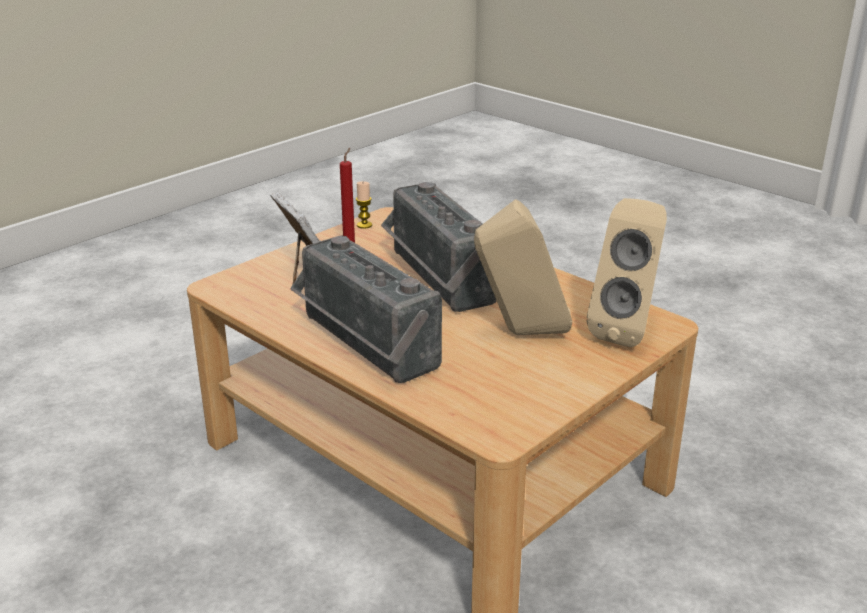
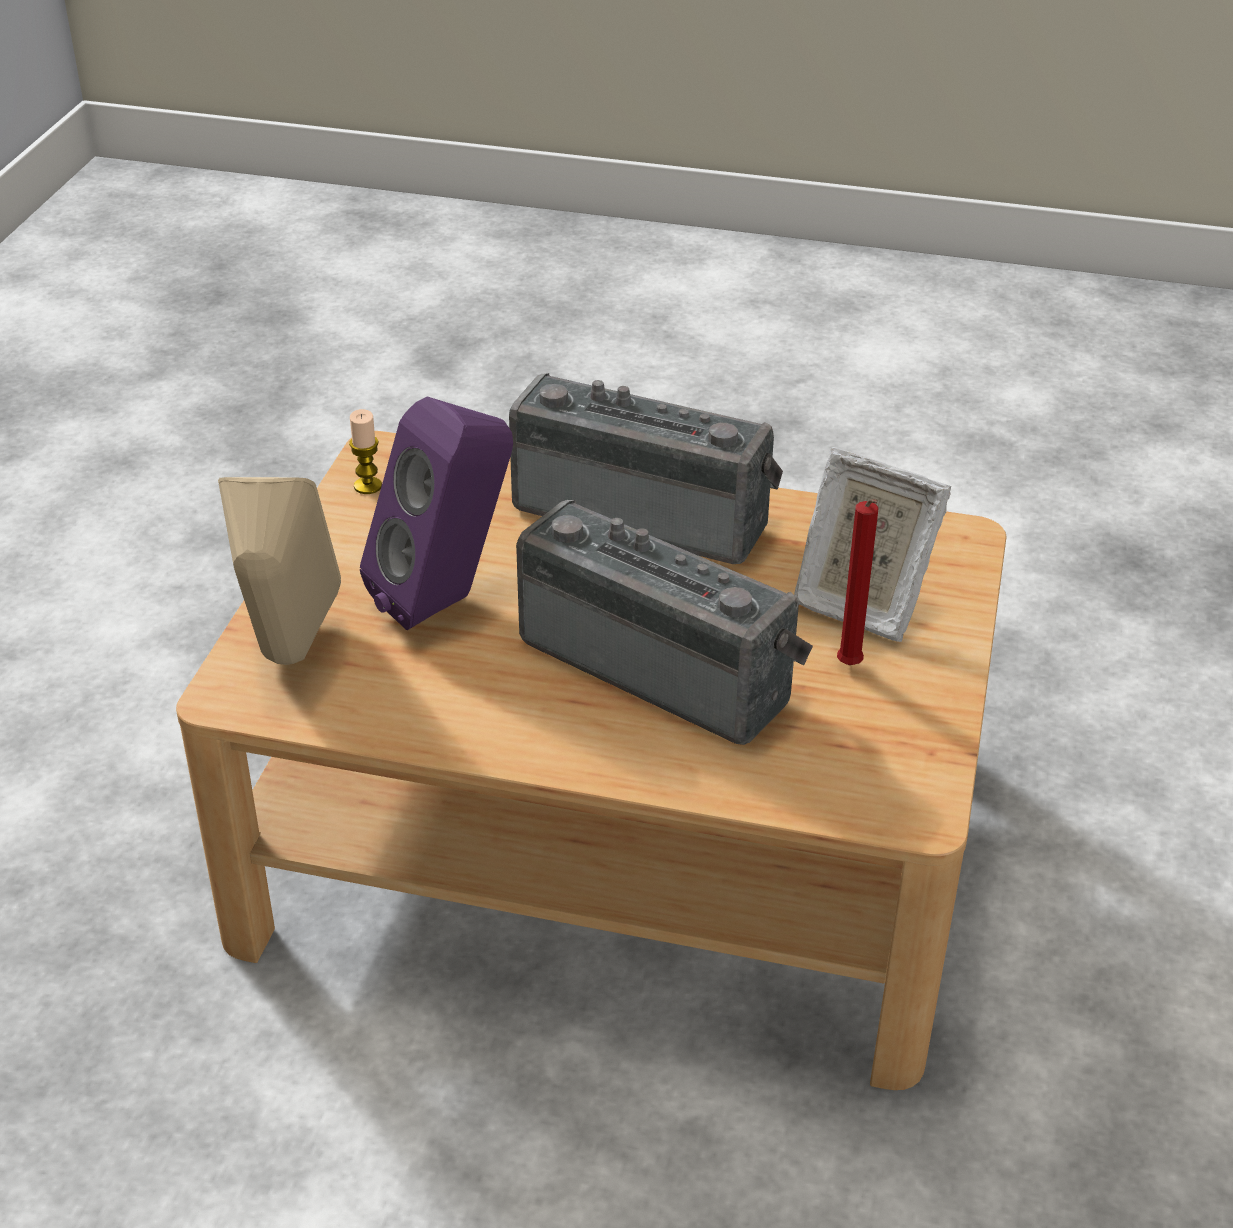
camera: 150 degrees right, 10 degrees up
(364, 225) = (928, 764): candle -> candle (368, 486)
(520, 334) = (447, 600): beige speaker -> purple speaker

